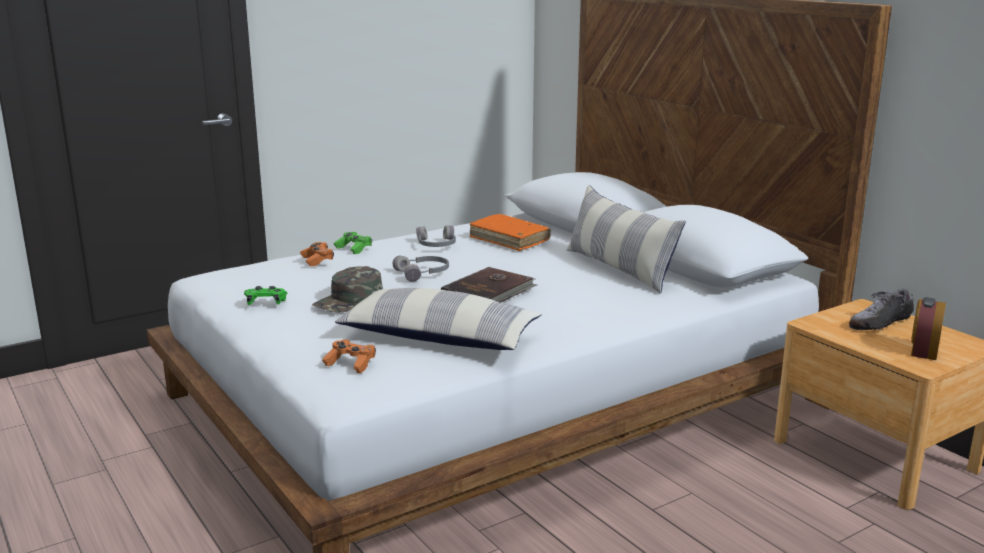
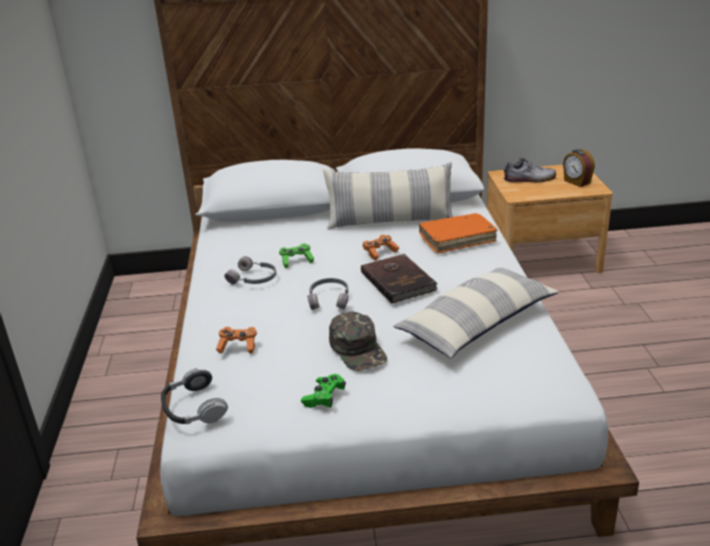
camera: 60 degrees left, 10 degrees up
(226, 267) = (193, 407): none -> headphones
(350, 364) = (506, 375): orange game controller -> orange game controller (380, 252)
(353, 249) = (213, 322): green game controller -> green game controller (296, 261)
(509, 240) = (275, 245): orange book -> orange book (457, 239)
(879, 323) = (529, 179): shoe -> shoe turned 90 degrees counterclockwise

